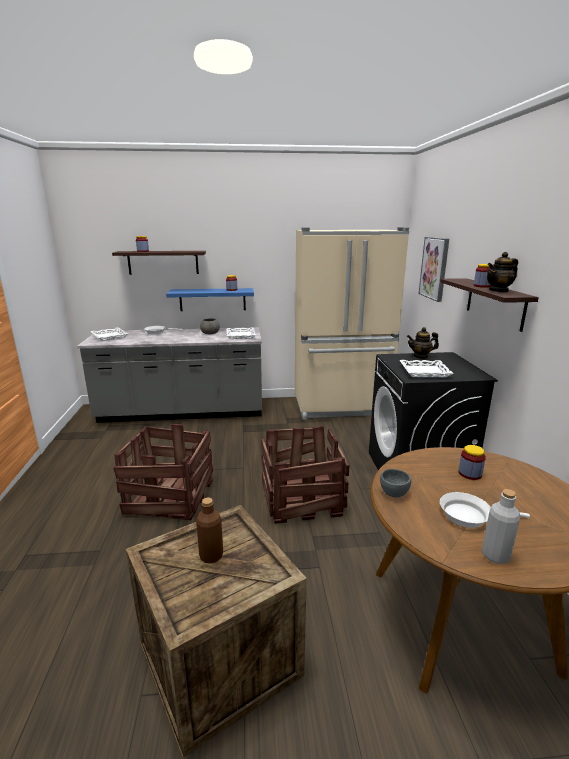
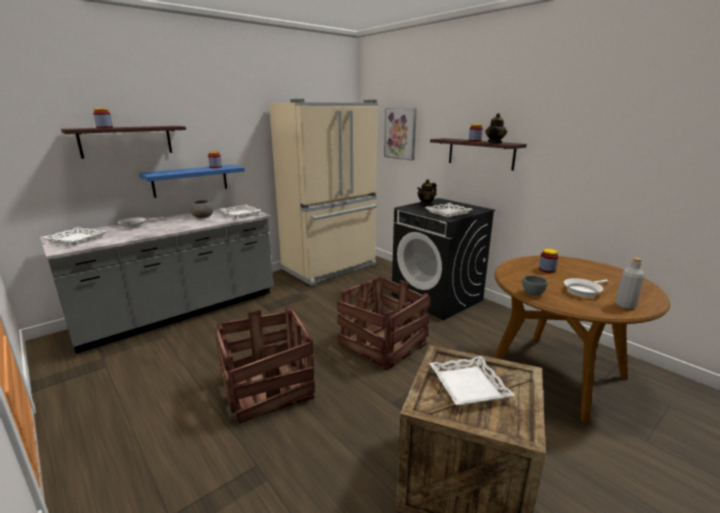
camera: 35 degrees left, 0 degrees up
(211, 556) = (468, 385): brown bottle -> white tray

